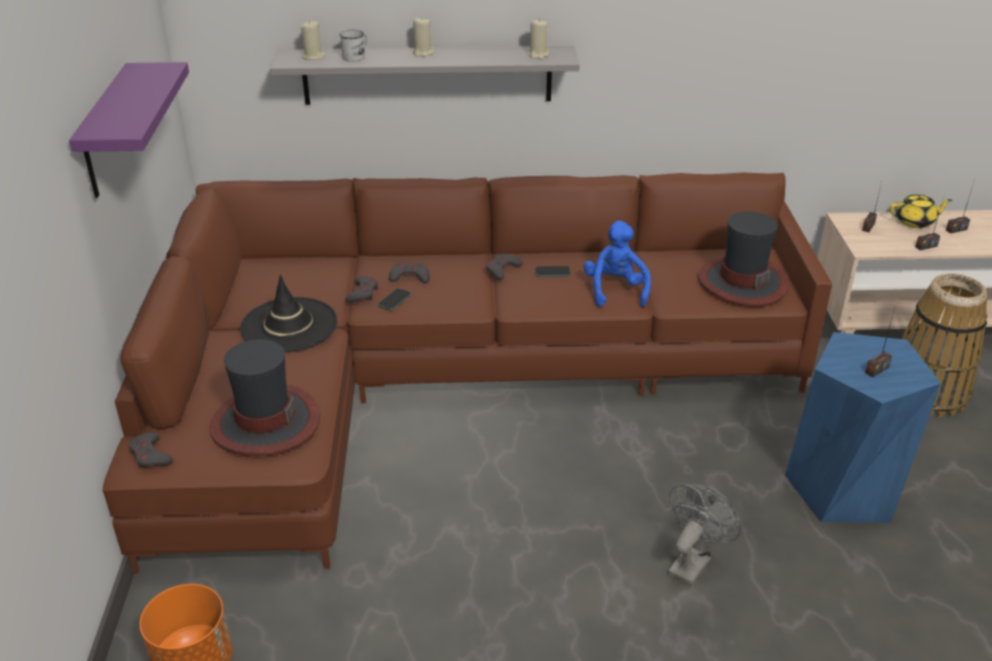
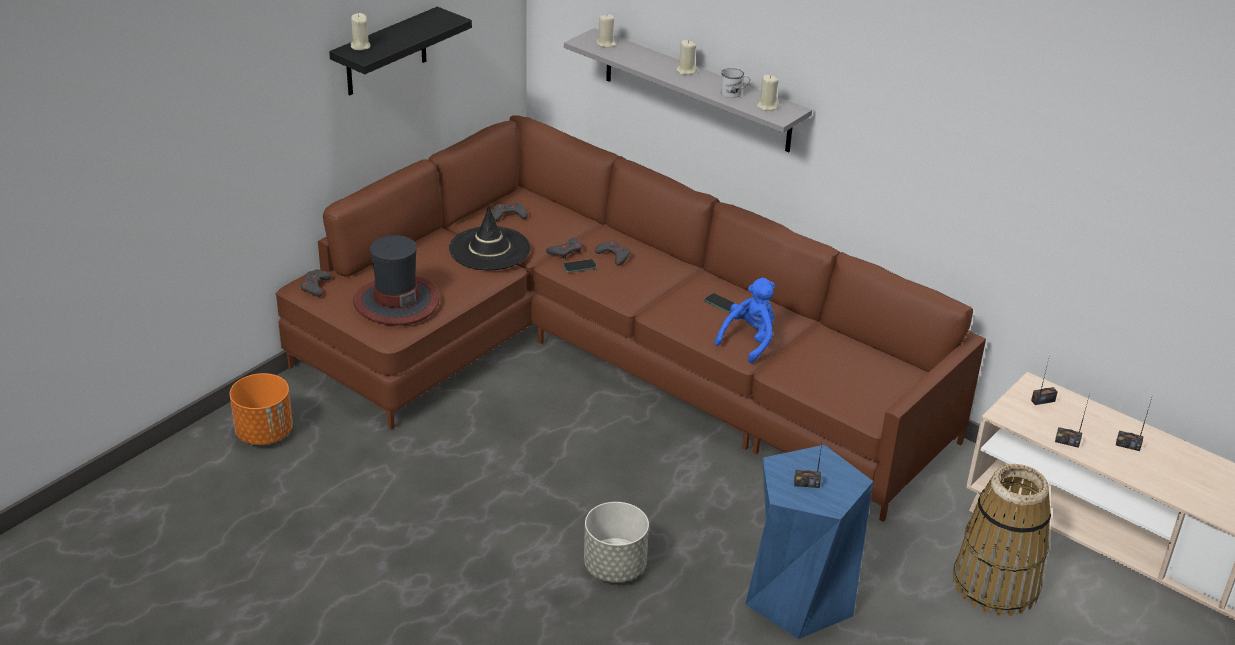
camera: 40 degrees right, 0 degrees up
(102, 123) = (360, 46): none -> beige candle
(107, 132) = (386, 53): purple shelf -> black shelf
(356, 56) = (635, 55): white mug -> white mug (734, 93)
(502, 269) = (687, 283): grey game controller -> grey game controller (508, 215)
(692, 561) = (614, 567): grey fan -> grey planter
(742, 282) = (859, 387): hat -> none
(915, 222) = (1099, 420): yellow teapot -> none

